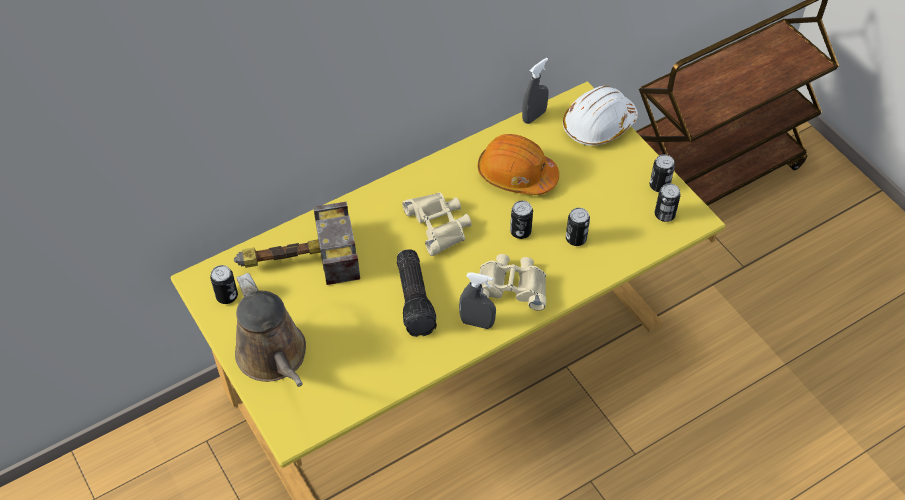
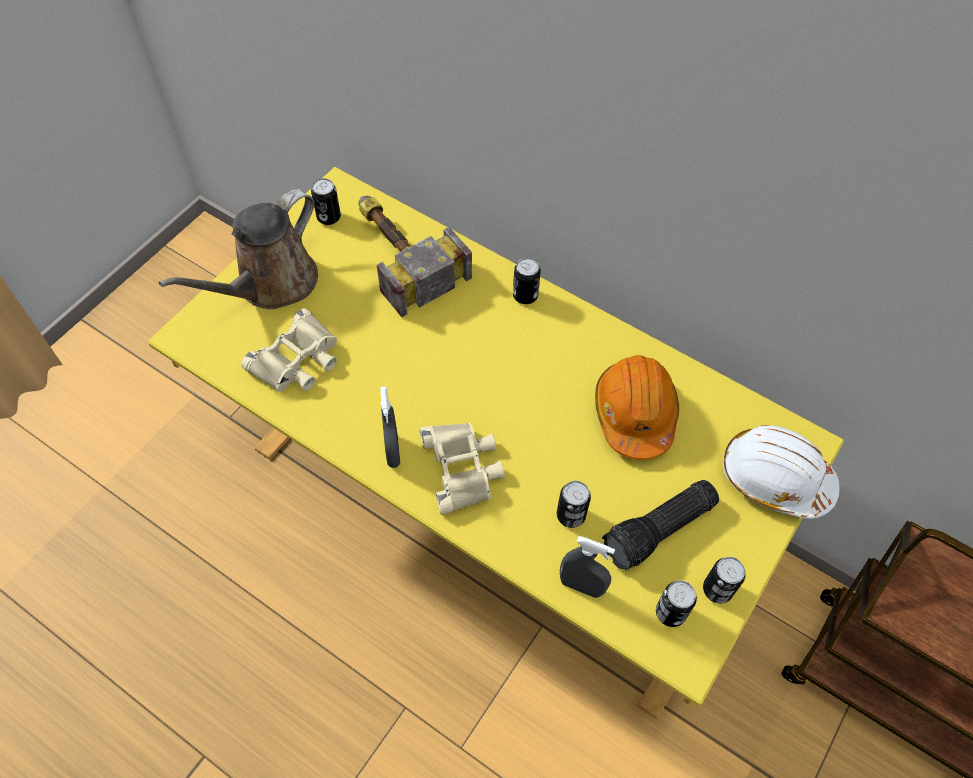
camera: 65 degrees right, 5 degrees up
(416, 299) = (398, 379): flashlight -> flashlight (659, 531)
(439, 225) = (514, 362): beige binoculars -> beige binoculars (297, 360)
(520, 231) = (549, 449): can -> can (525, 295)
(534, 116) = (740, 399): grey spray bottle -> grey spray bottle (581, 586)

